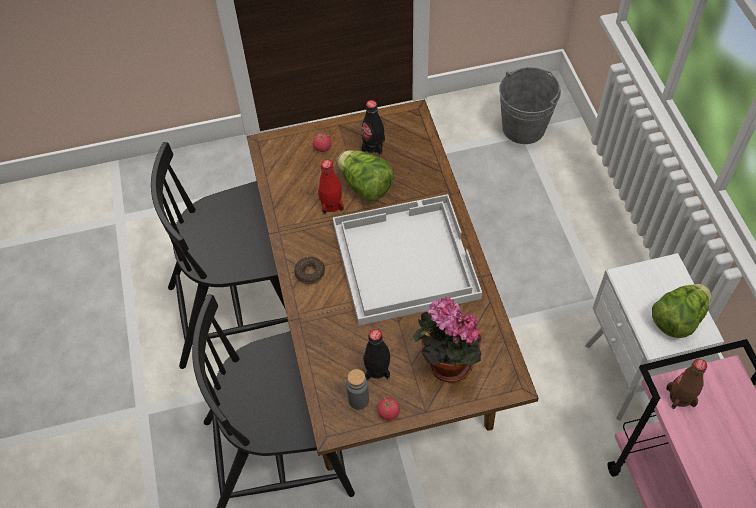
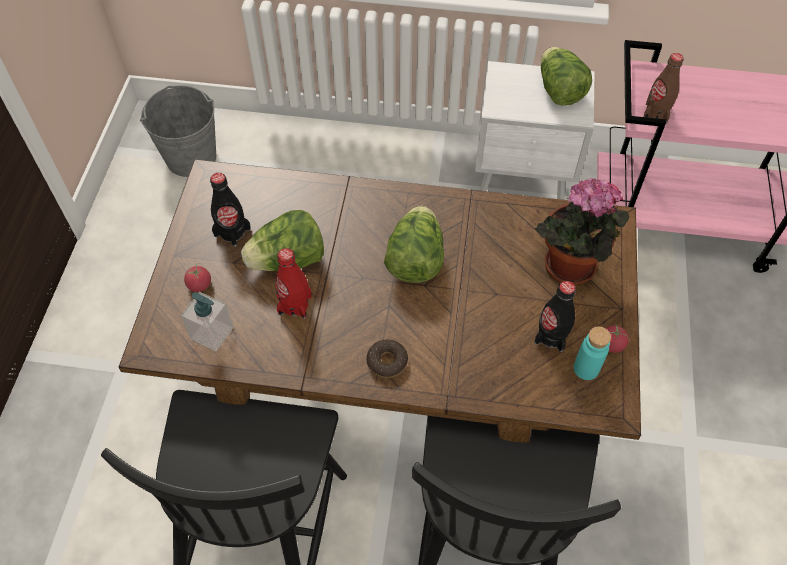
camera: 70 degrees left, 0 degrees up
(289, 170) = (212, 333): none -> soap dispenser
(358, 400) = (586, 368): grey bottle -> turquoise bottle
(403, 259) = (415, 260): white tray -> lettuce

